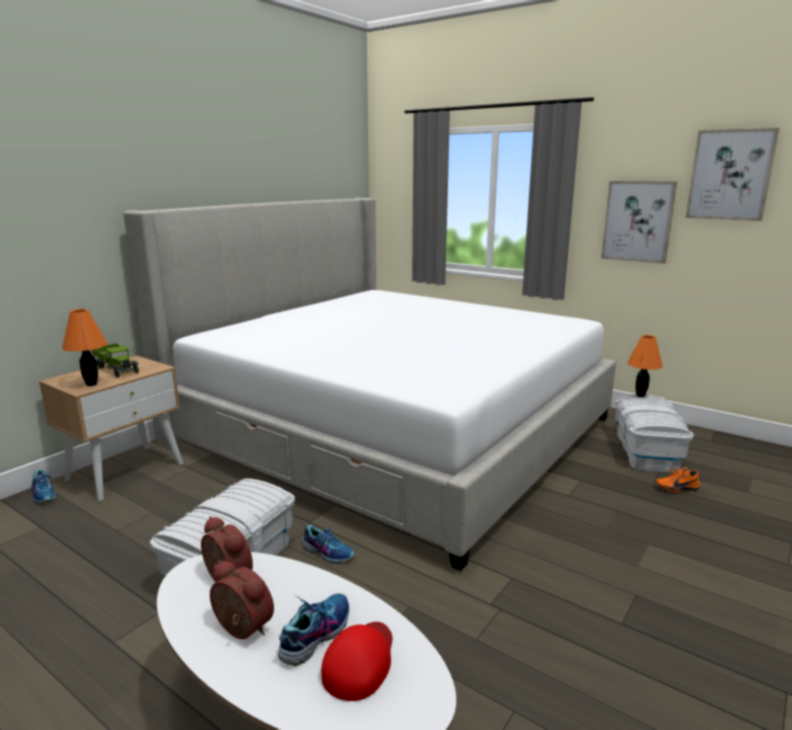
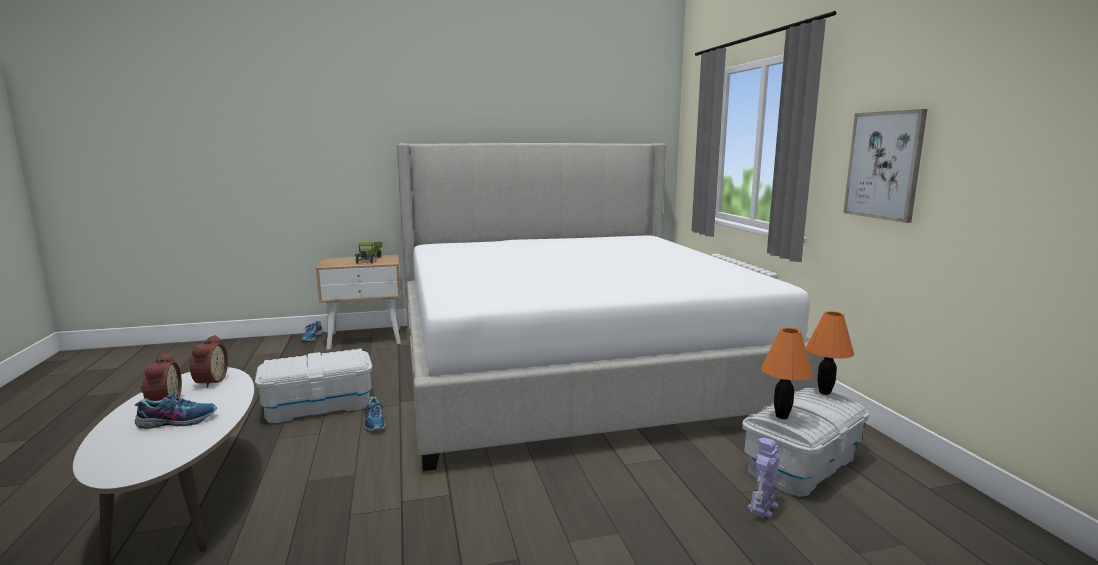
camera: 40 degrees right, 5 degrees down
(92, 384) = (337, 264): orange table lamp -> orange table lamp (782, 417)
(360, 661) = (161, 441): red cap -> none
(676, 488) = (762, 507): orange shoe -> toy robot
(730, 175) = (991, 94): picture -> none

